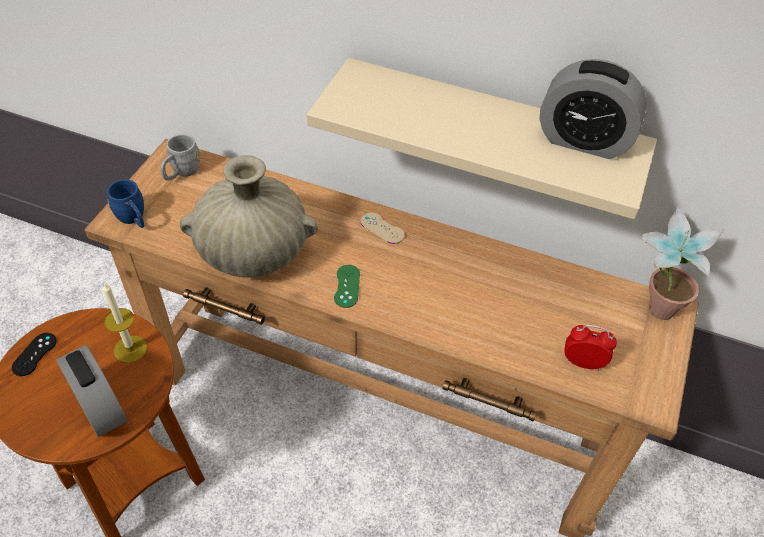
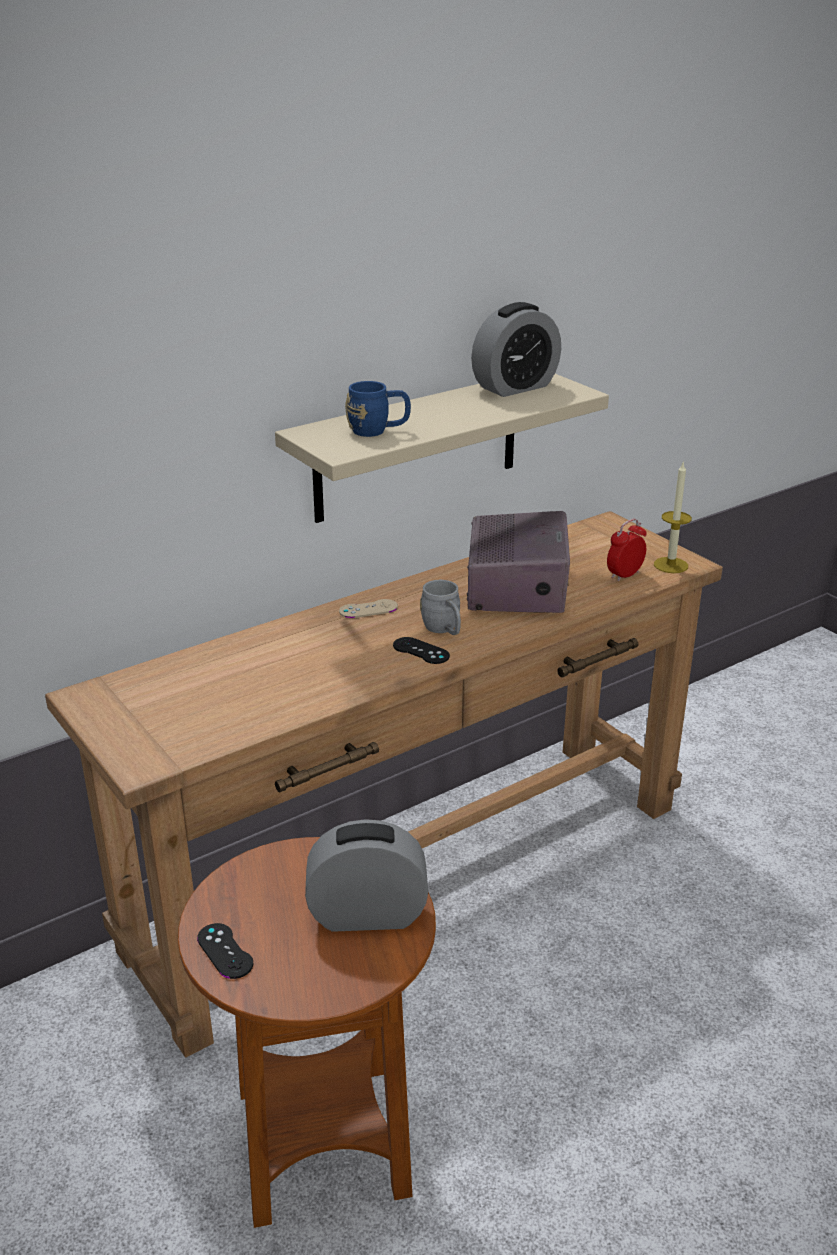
camera: 55 degrees left, 20 degrees down
(130, 349) = (302, 866): candle -> candle (670, 565)
(134, 219) = (157, 752): blue mug -> blue mug (378, 430)
(181, 173) = (124, 698): grey mug -> grey mug (444, 630)
(253, 251) = (310, 688): beige vase -> none
(347, 286) = (421, 651): green game controller -> black game controller
(493, 298) = (517, 587): none -> radio
(651, 310) = (600, 530): potted plant -> none

